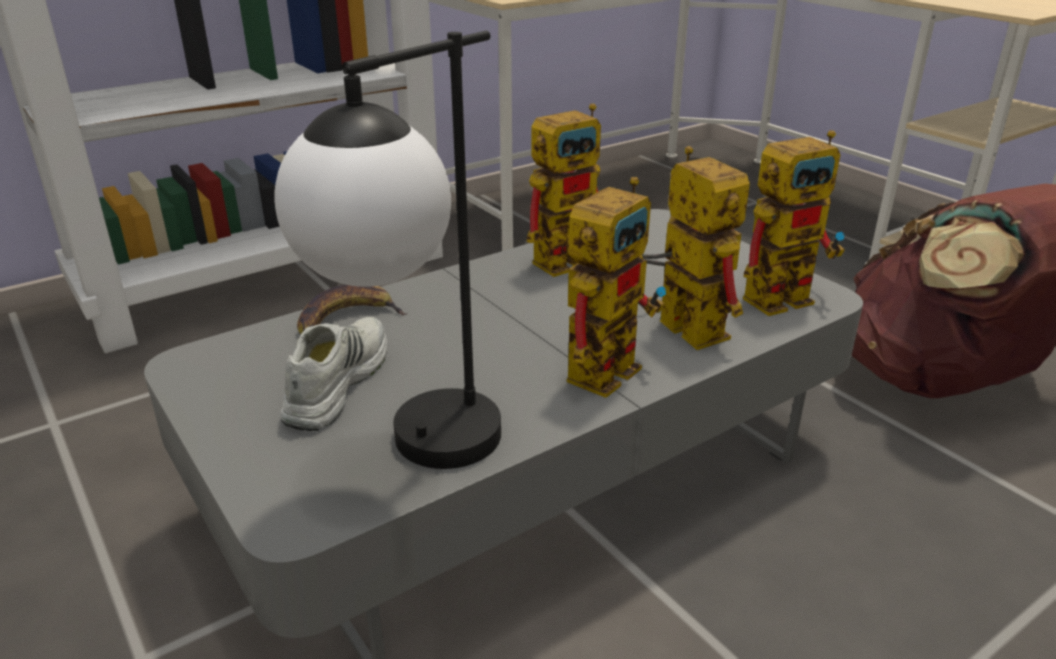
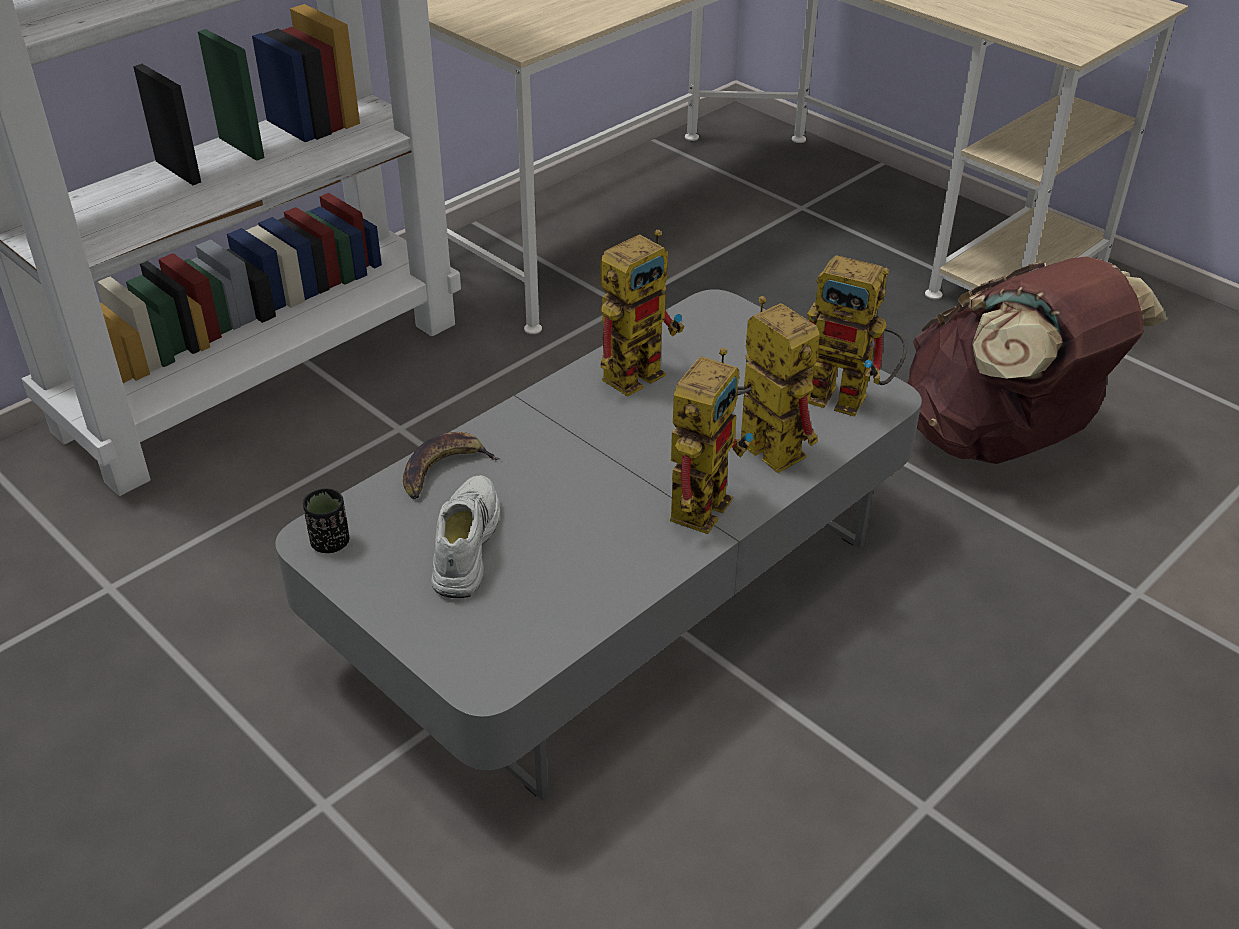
camera: 10 degrees left, 10 degrees up
(200, 368) = (330, 543): none -> black cup
(416, 457) = (563, 612): table lamp -> none
(785, 295) = (850, 398): toy robot -> toy robot turned 60 degrees clockwise

